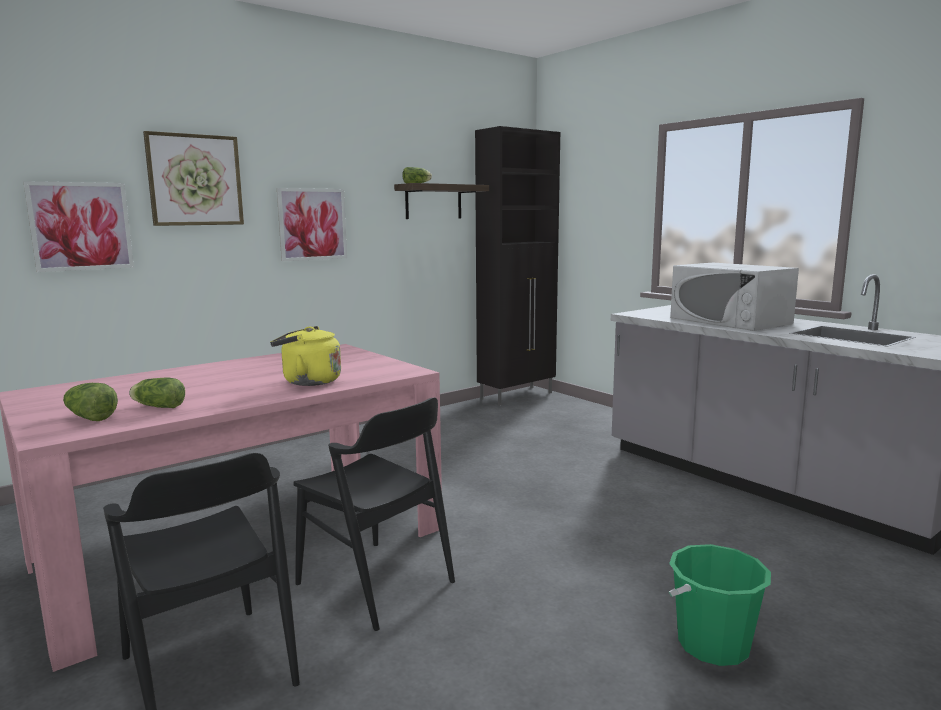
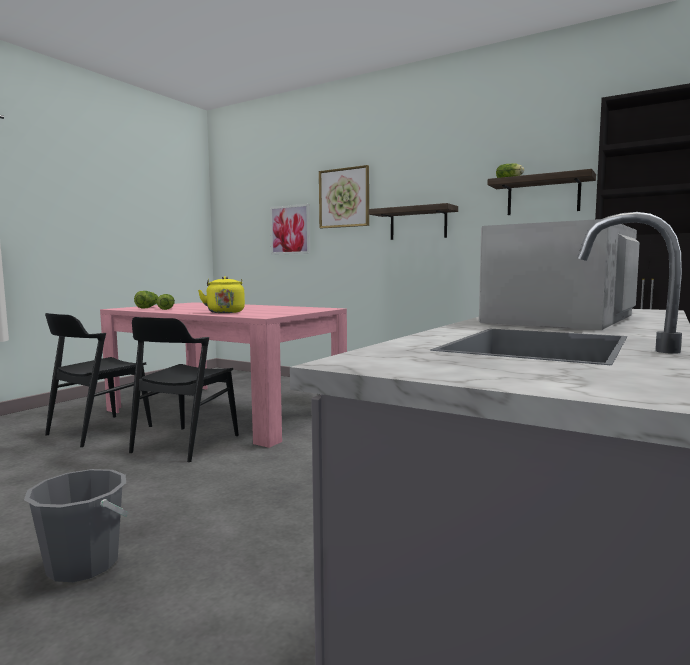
camera: 70 degrees right, 5 degrees down
(312, 224) = (418, 223): picture -> shelf
(713, 645) = (83, 565): green bucket -> grey bucket

